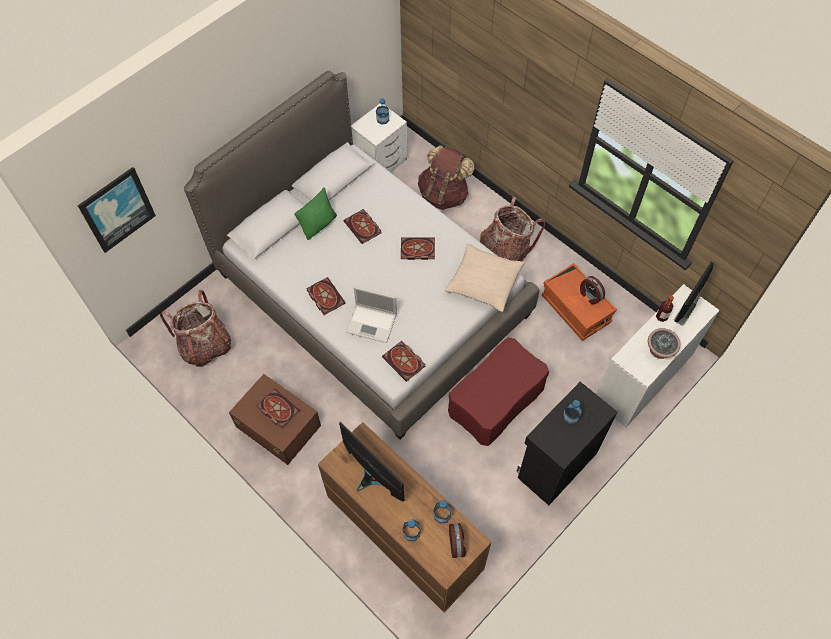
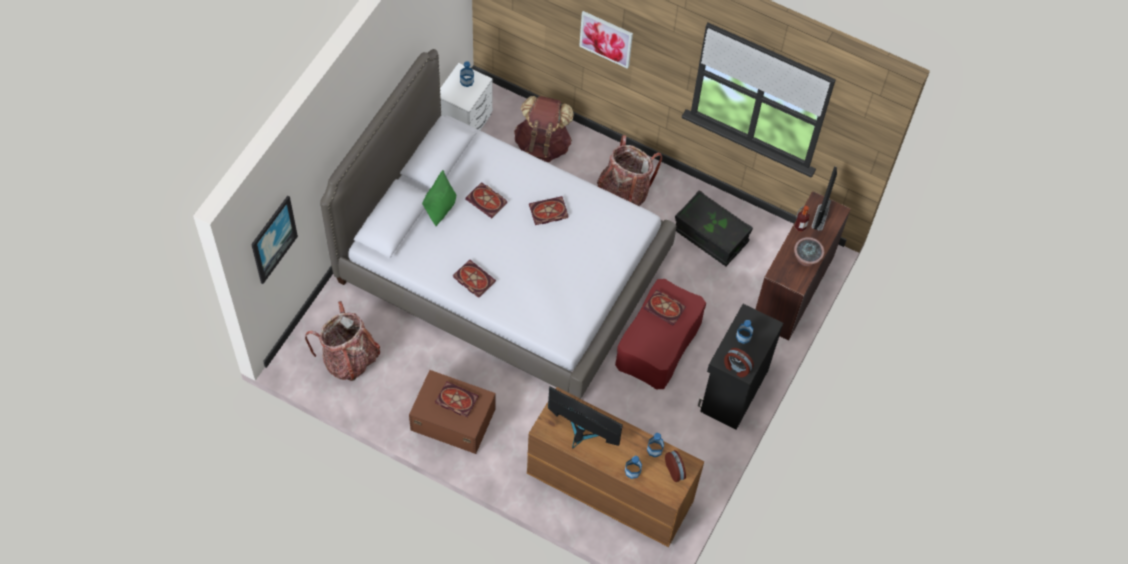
camera: 20 degrees left, 0 degrees up
(372, 323) = (529, 294): laptop -> none
(405, 362) = (572, 324): book -> book (665, 308)
(484, 282) = (623, 230): beige pillow -> none
(509, 93) = (606, 39): none -> picture
(575, 309) = (710, 236): orange storage box -> black storage box
(590, 295) = (723, 220): alarm clock -> alarm clock (736, 368)
(642, 377) = (792, 289): white desk -> brown desk

